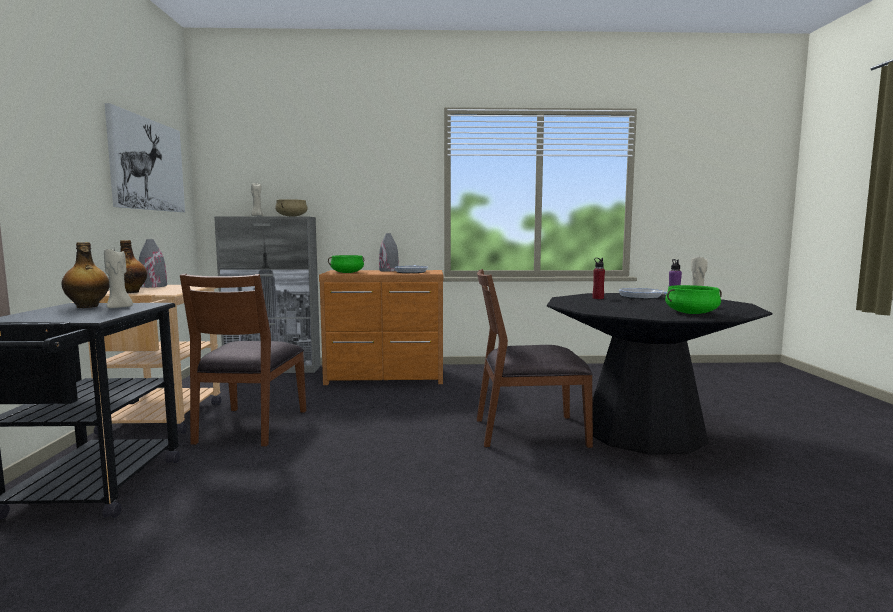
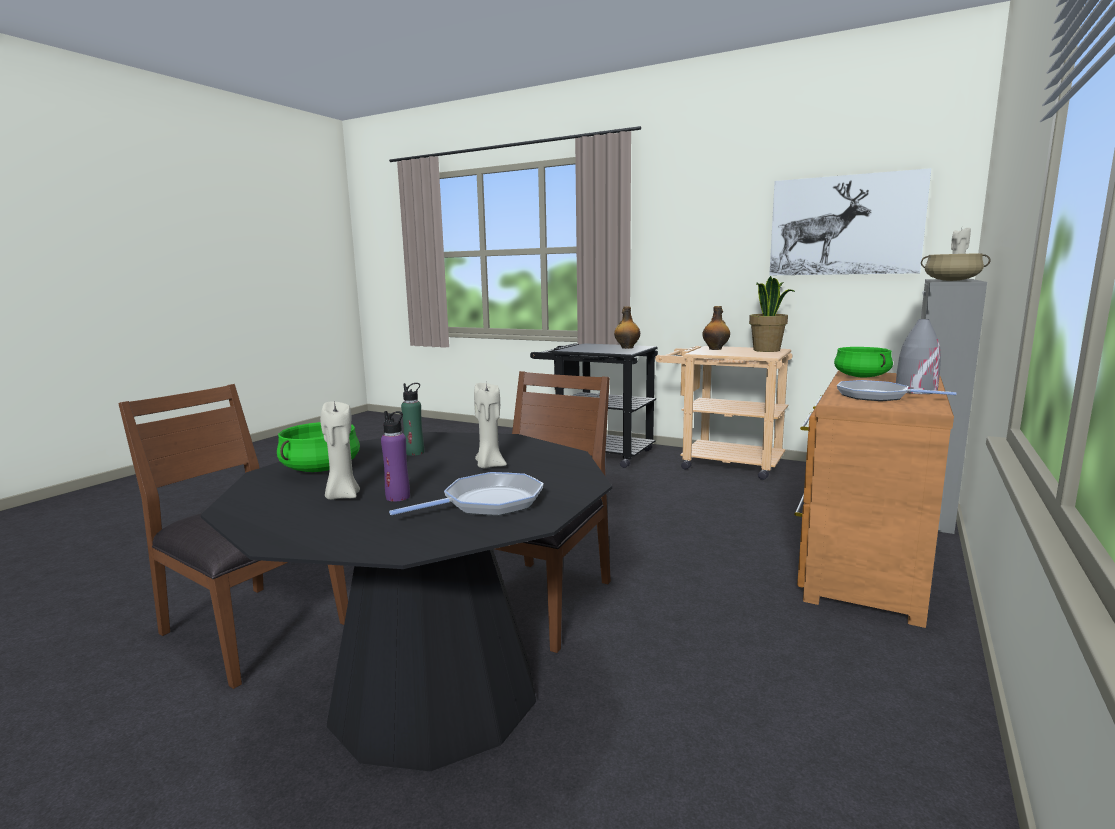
camera: 120 degrees right, 5 degrees up
(119, 308) = (612, 350): beige candle -> beige candle (489, 466)
(153, 286) = (767, 350): grey vase -> potted plant
(250, 426) = (684, 486): brown chair -> brown chair (251, 629)
(598, 298) = (527, 468): red bottle -> none
(626, 309) = (414, 452): none -> green bottle

